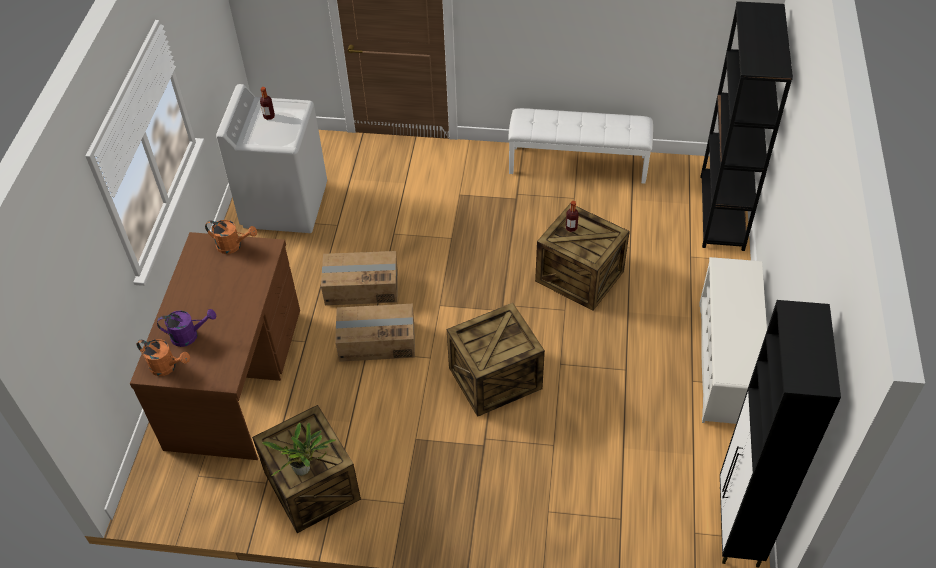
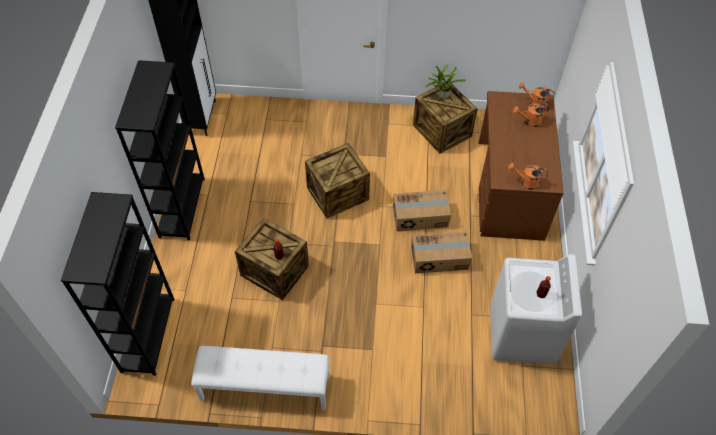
camera: 175 degrees right, 5 degrees up
(189, 335) = (529, 121): purple watering can -> orange watering can
(726, 362) = (182, 207): white shoe rack -> black bookcase

